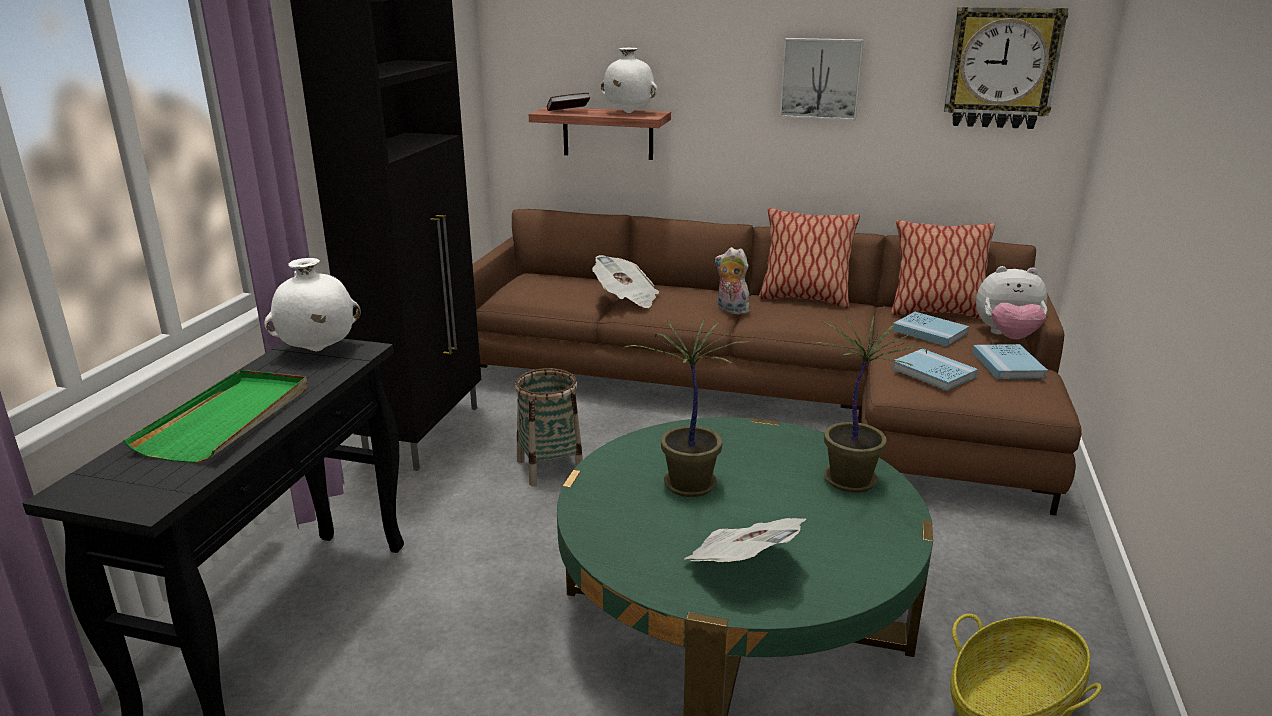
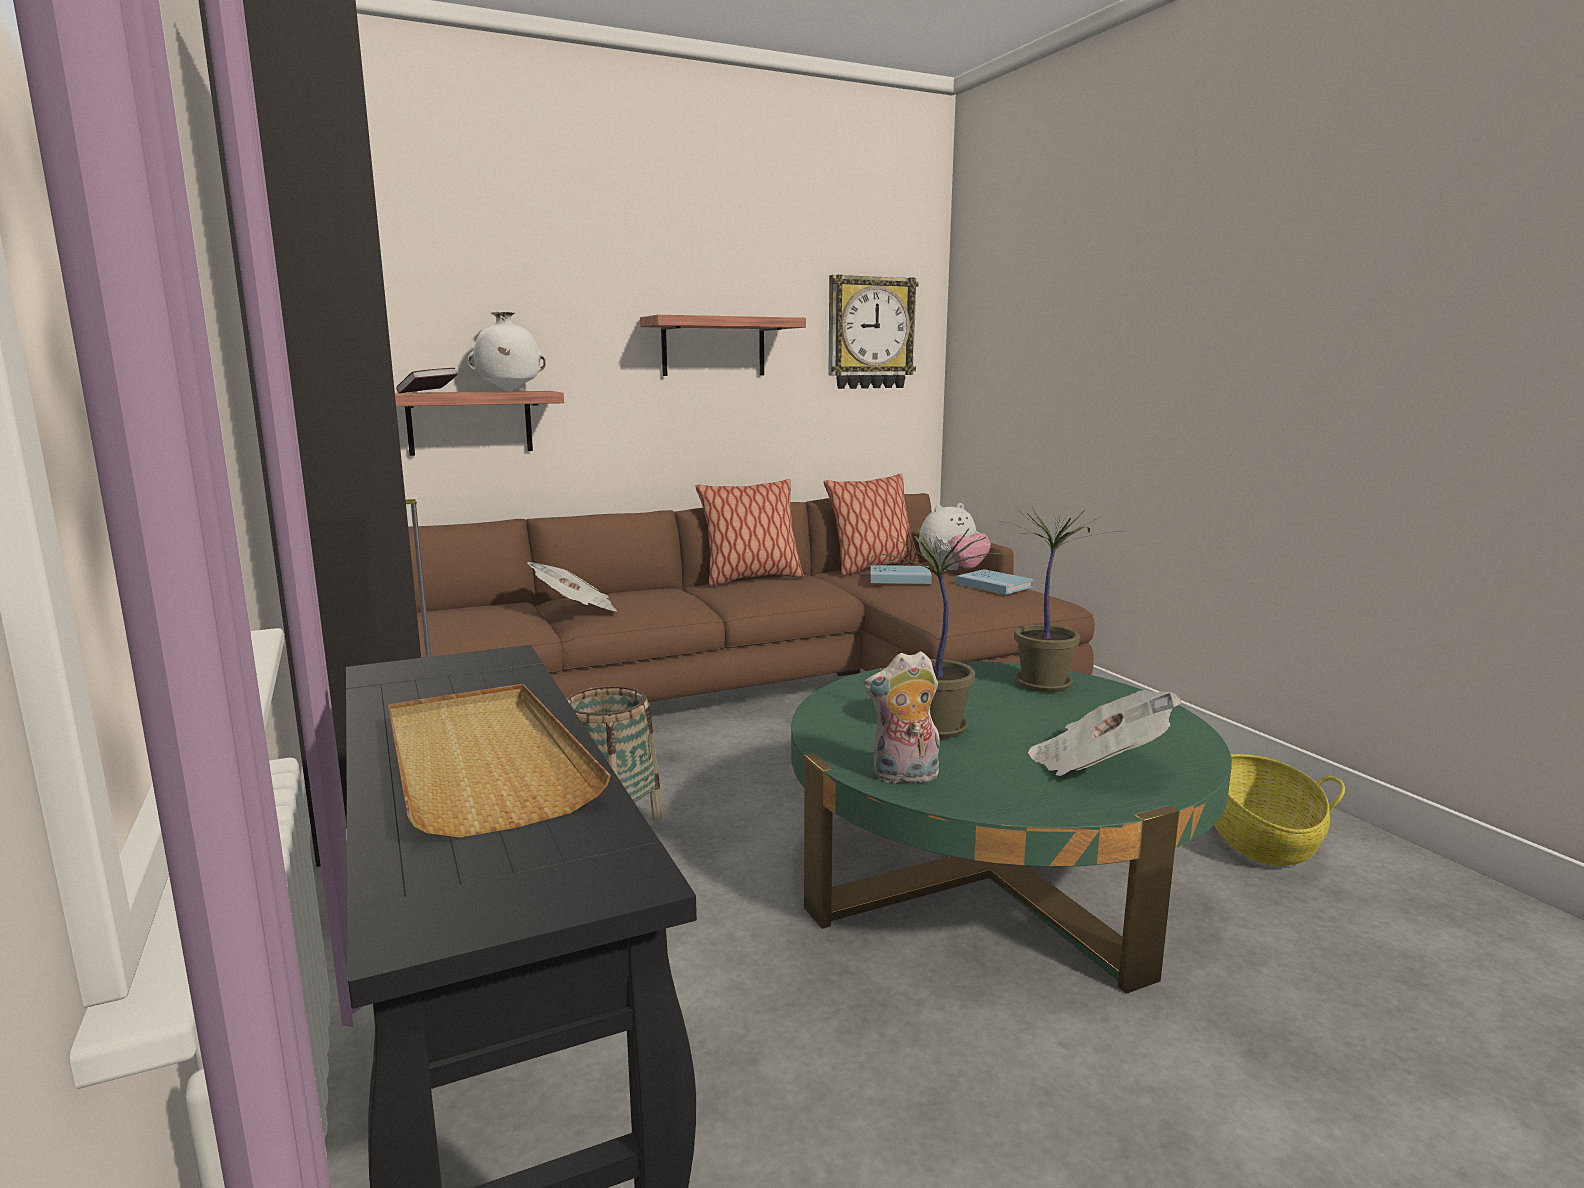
camera: 40 degrees left, 10 degrees down
(228, 419) = (484, 763): green tray -> beige tray
(318, 351) = (435, 672): white vase -> none
(730, 310) = (699, 599): plush toy -> plush toy (904, 777)
(821, 78) = (713, 347): picture -> shelf
(933, 372) = (956, 601): blue book -> none

